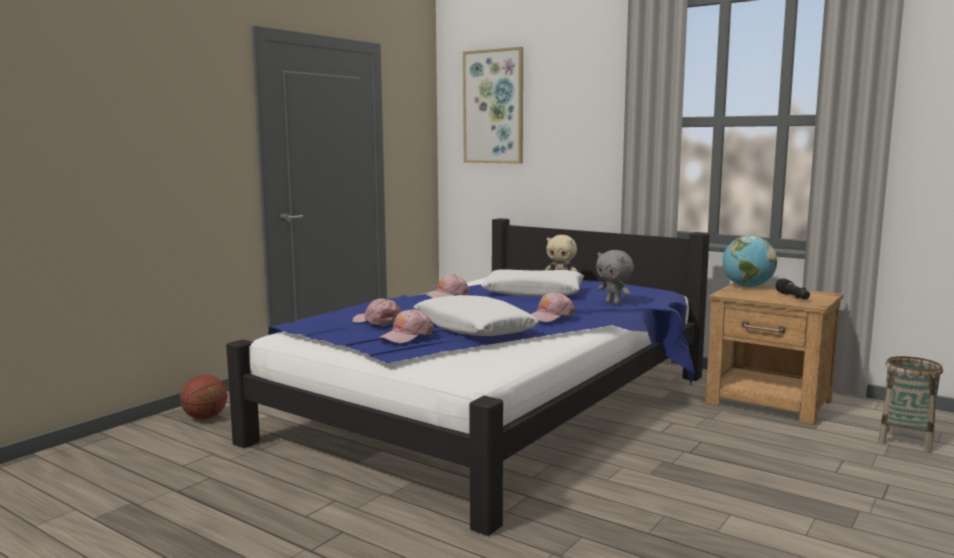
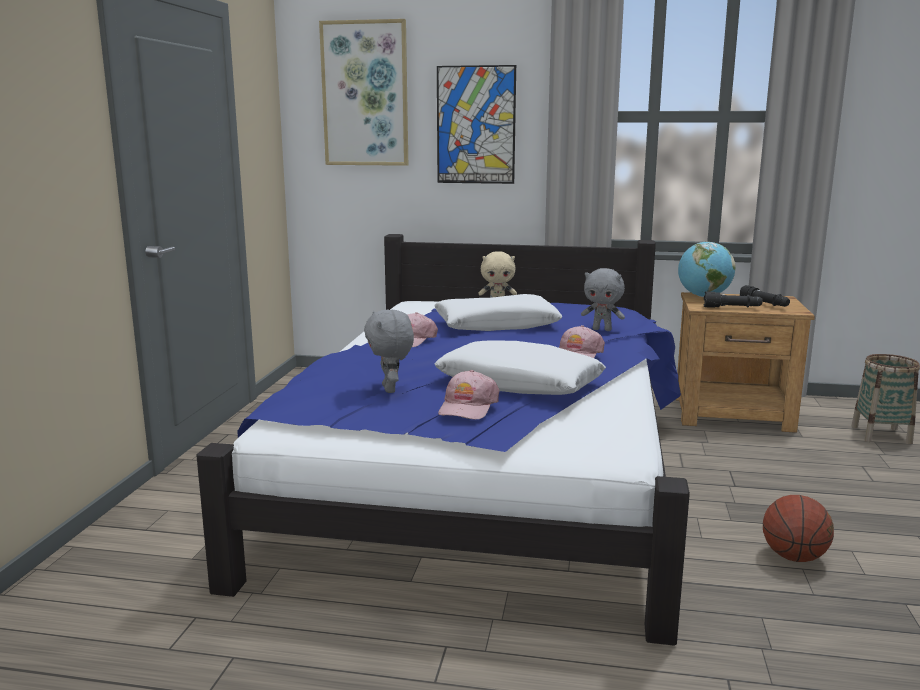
camera: 25 degrees left, 5 degrees up
(205, 418) = (120, 560): basketball -> basketball (794, 557)
(377, 321) = (391, 389): pink cap -> grey plush toy
(573, 130) = (476, 125): none -> picture
(754, 297) = (732, 308): none -> black flashlight

